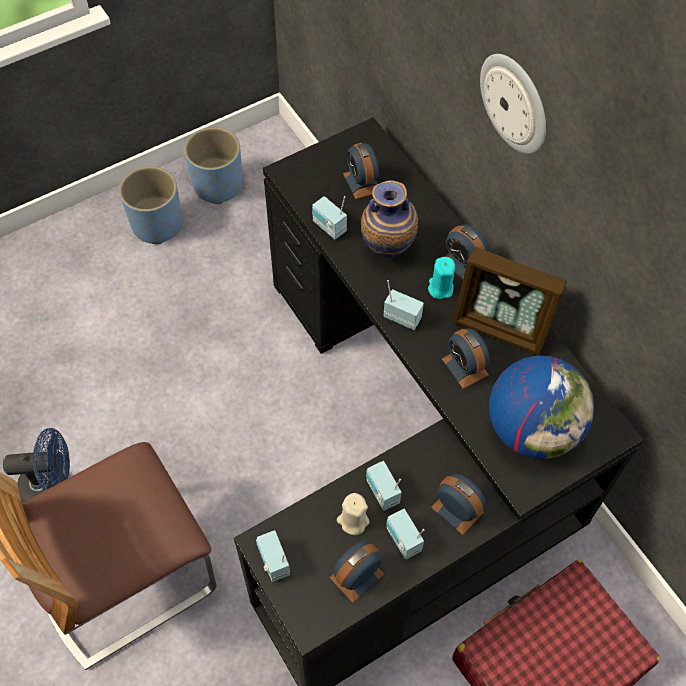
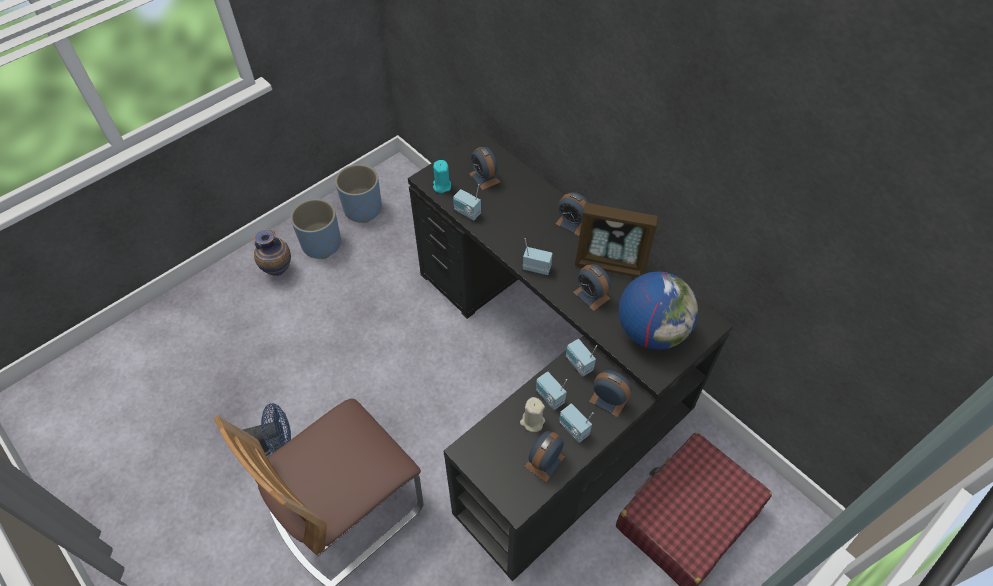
camera: 10 degrees left, 5 degrees down
(272, 562) = (478, 463): radio -> radio (578, 364)
(387, 250) = (514, 222): vase -> vase (279, 271)
(440, 288) = (560, 243): turquoise candle -> turquoise candle (441, 186)
(515, 103) = (600, 90): wall clock -> none

